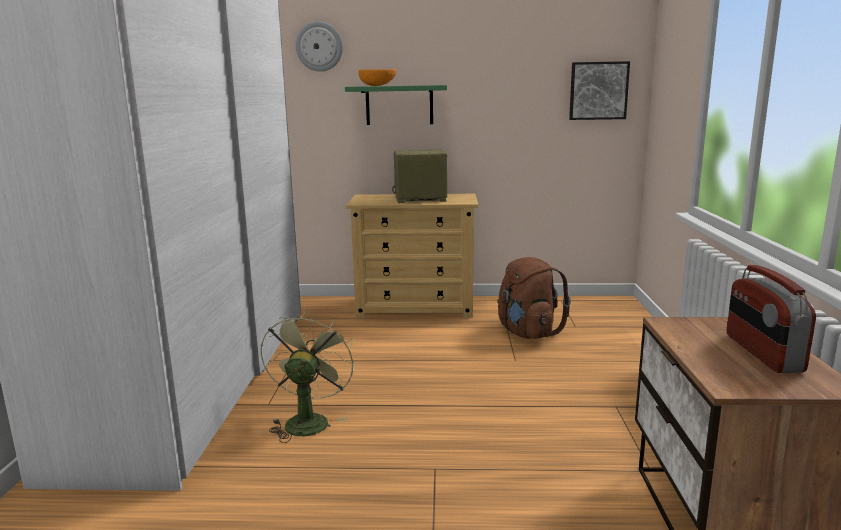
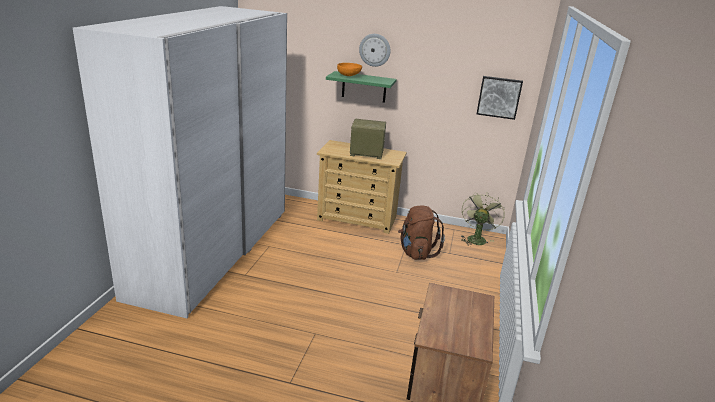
camera: 10 degrees right, 10 degrees up
(308, 420) = (262, 290): green fan -> green fan (476, 238)
(319, 46) = (316, 42): wall clock -> wall clock (375, 50)
(762, 353) = (466, 321): radio -> none

